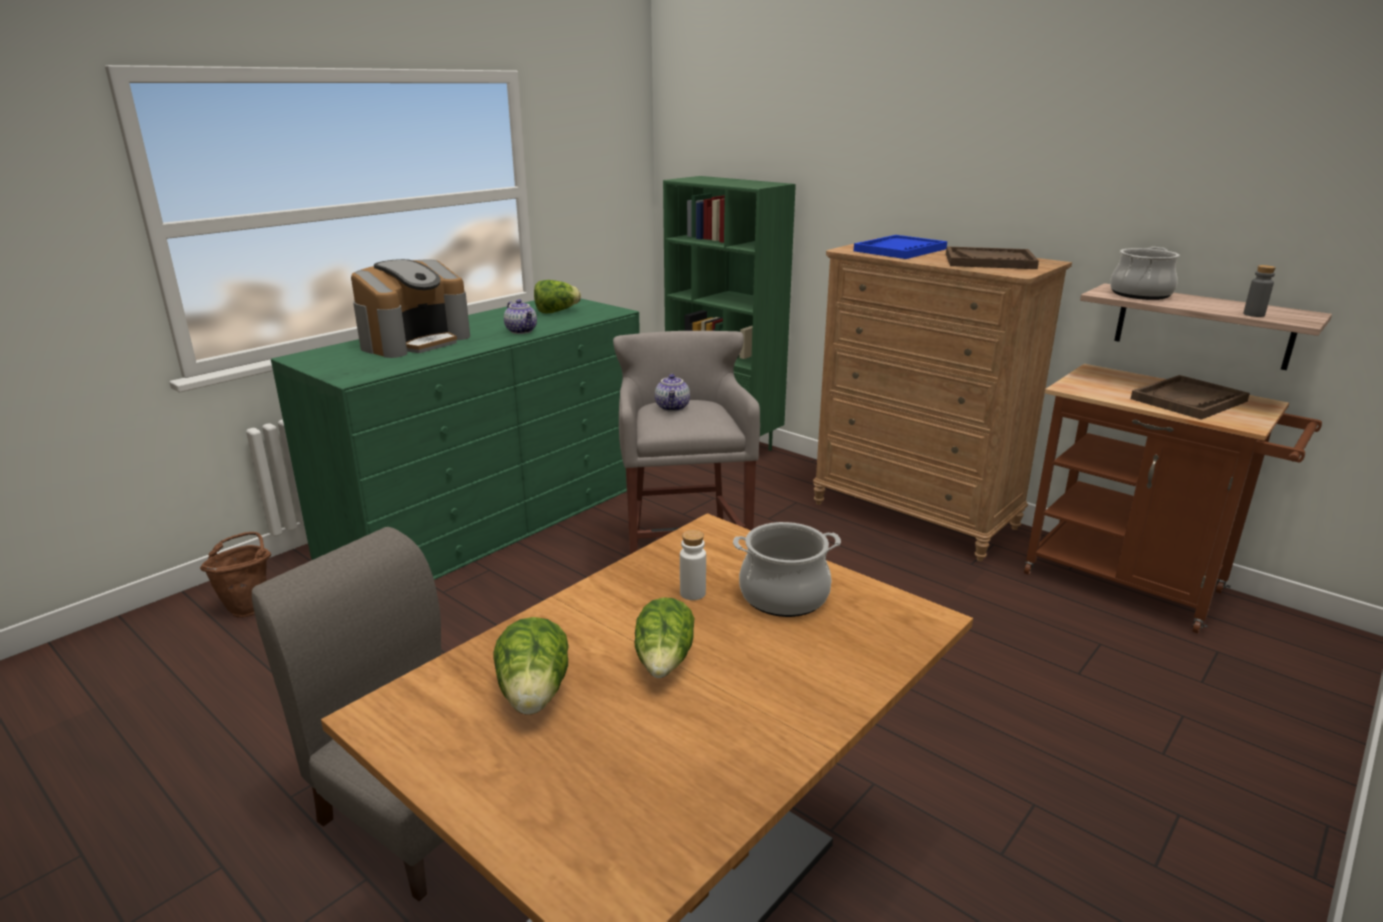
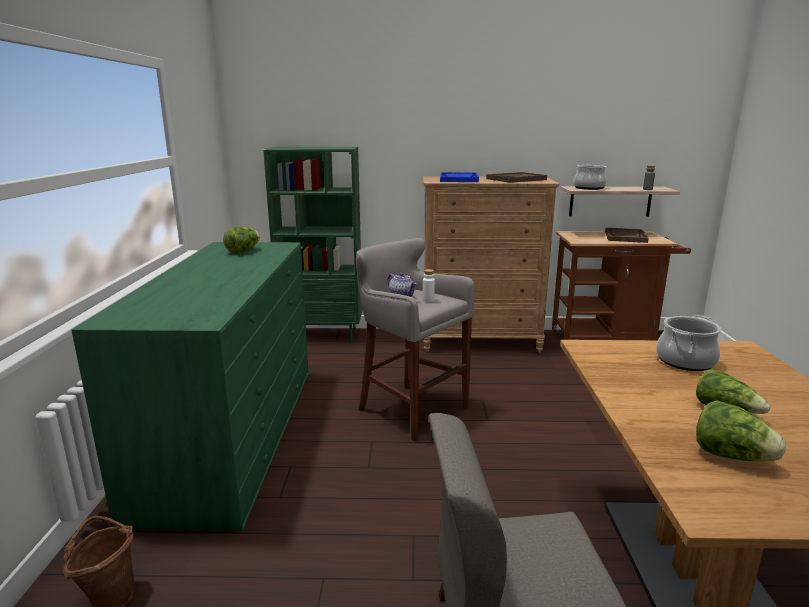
camera: 40 degrees left, 5 degrees down
(414, 341) = (184, 288): coffee machine -> none
(522, 331) = (254, 266): teapot -> none
(692, 593) = (654, 376): white bottle -> white bottle (428, 300)

